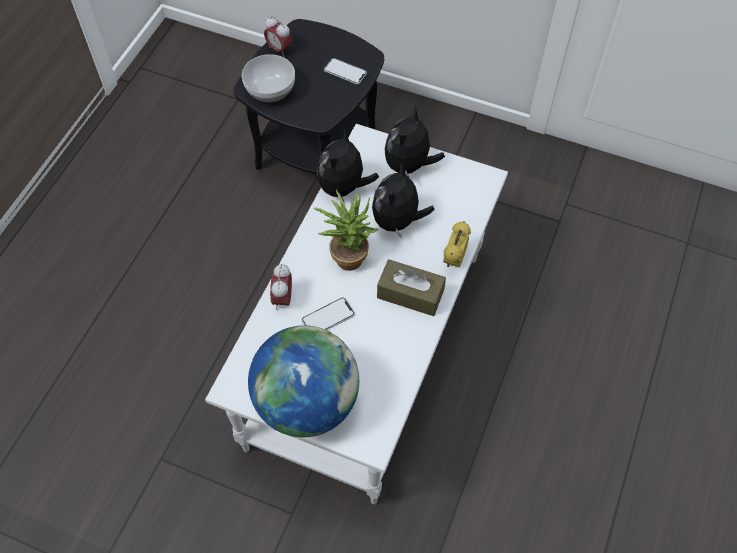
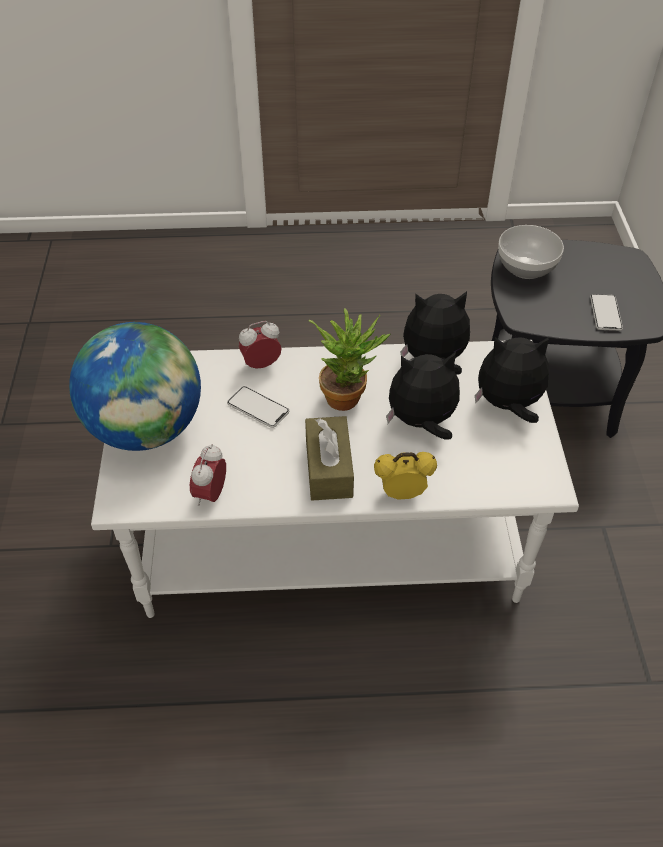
camera: 65 degrees right, 10 degrees down
(279, 49) = (587, 253): alarm clock -> alarm clock (211, 494)

